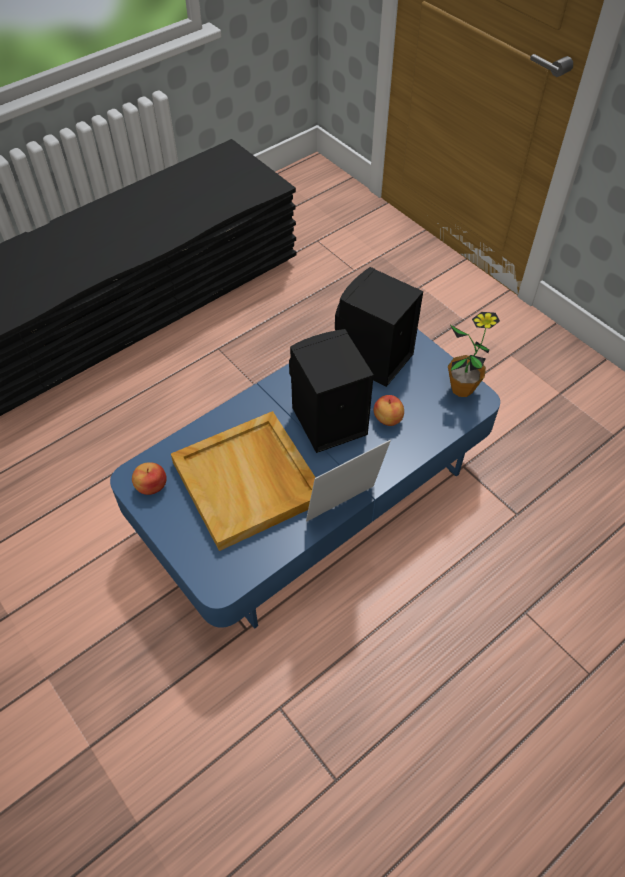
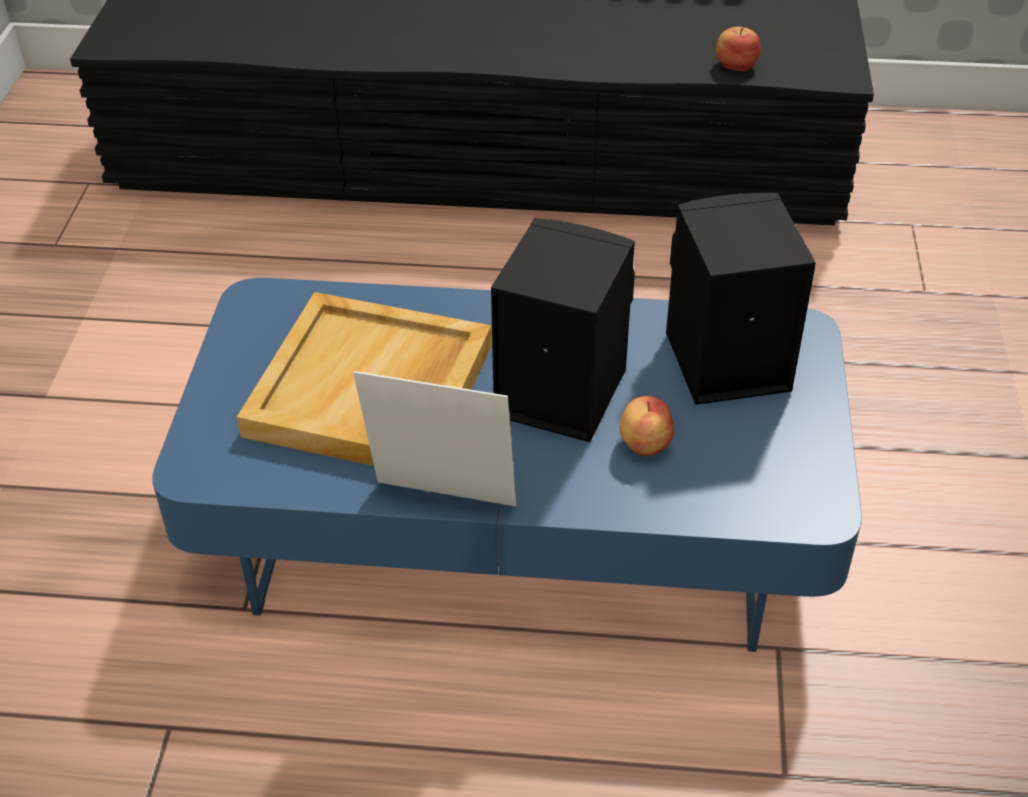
camera: 45 degrees right, 10 degrees down
(151, 486) = (263, 319): apple -> apple (736, 65)
(462, 388) = (811, 481): potted plant -> none

